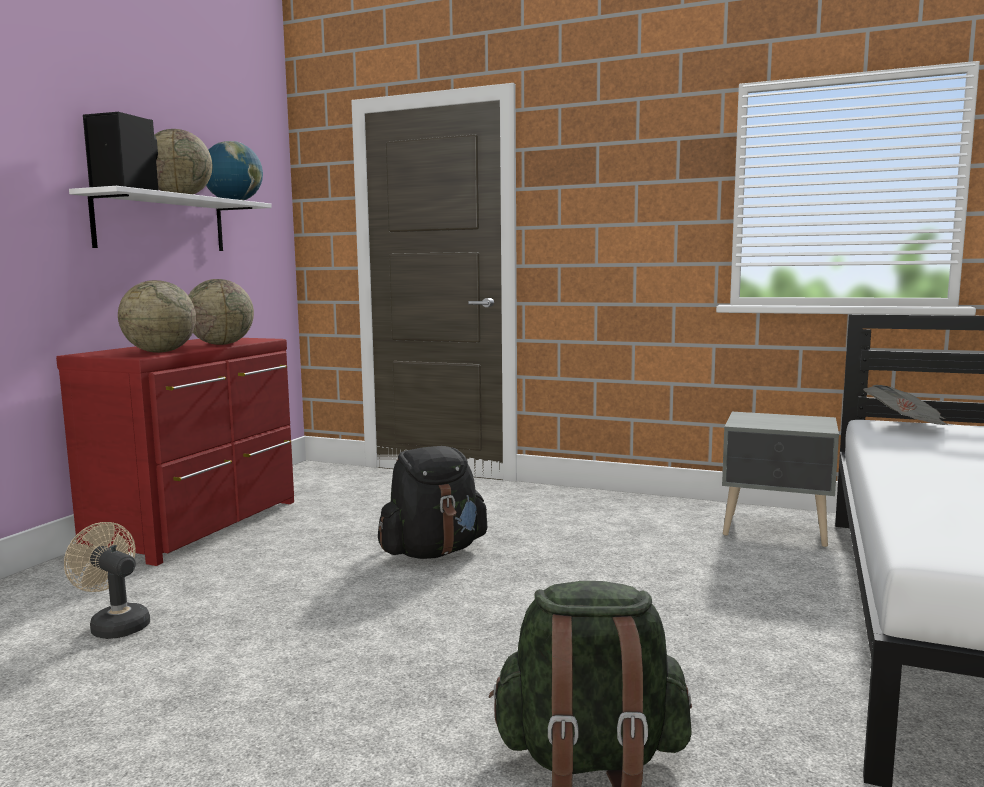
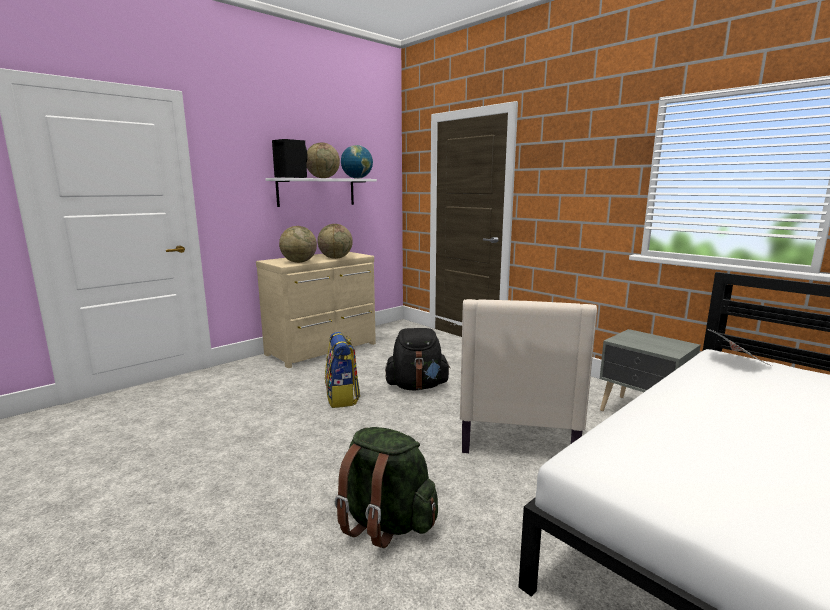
camera: 25 degrees right, 5 degrees up
(115, 625) = (249, 395): beige fan -> none
(201, 525) = (324, 349): red dresser -> beige dresser
(318, 593) = (342, 398): none -> backpack
(637, 574) = (517, 424): none -> beige armchair

